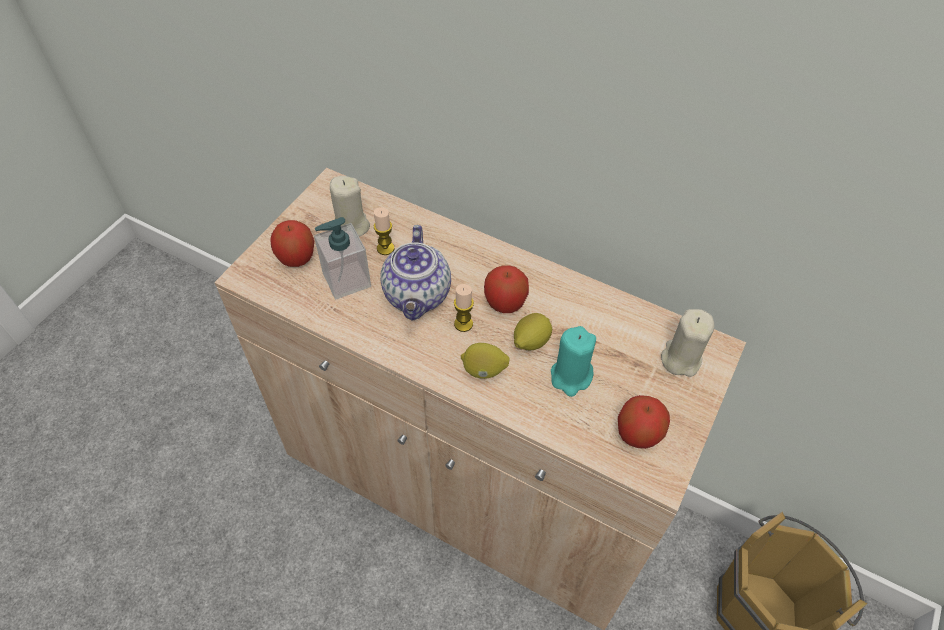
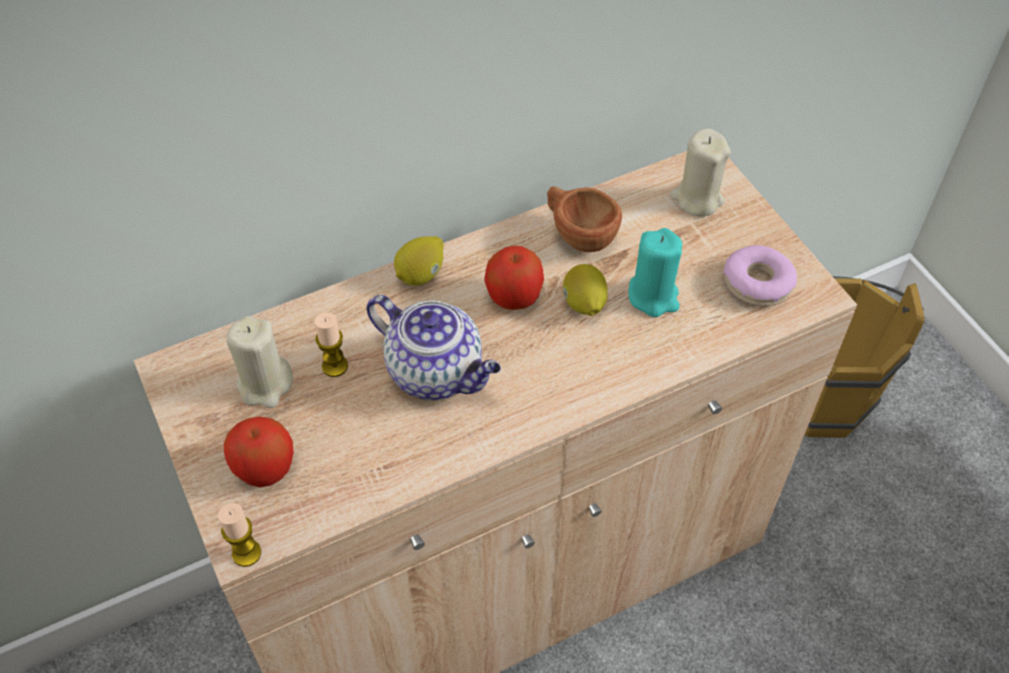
camera: 55 degrees left, 0 degrees up
(346, 280) = (349, 431): soap dispenser -> none
(463, 324) = (512, 350): candle -> candle (246, 553)
(484, 370) = (589, 366): lemon -> lemon (421, 274)
(585, 309) = (578, 234): none -> brown cup
(637, 434) = (757, 283): apple -> donut

